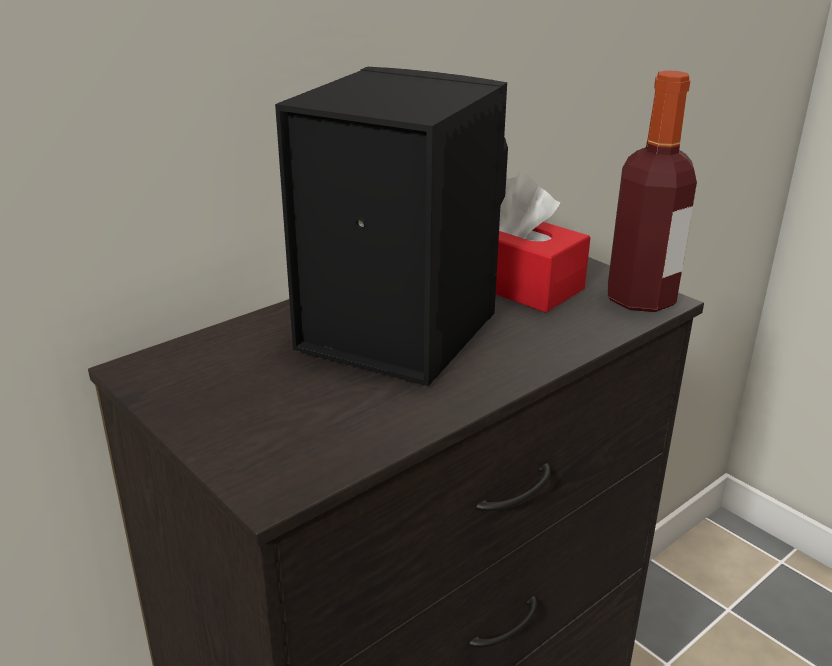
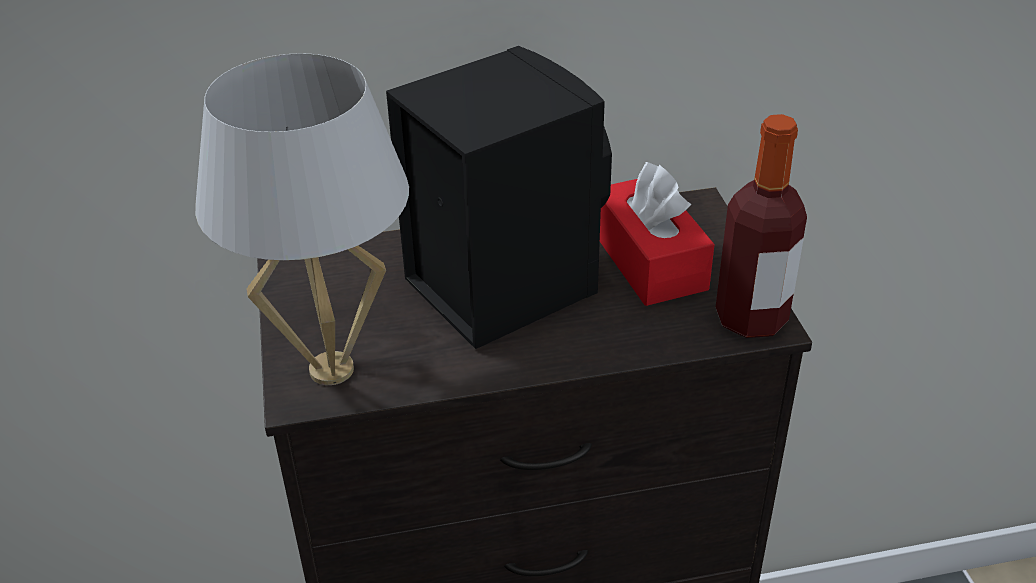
camera: 30 degrees right, 10 degrees up
(288, 451) = (331, 370): none -> white table lamp

